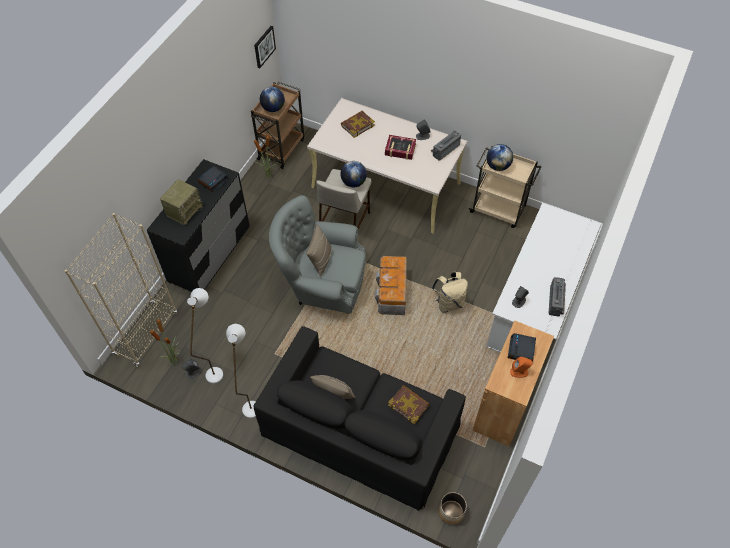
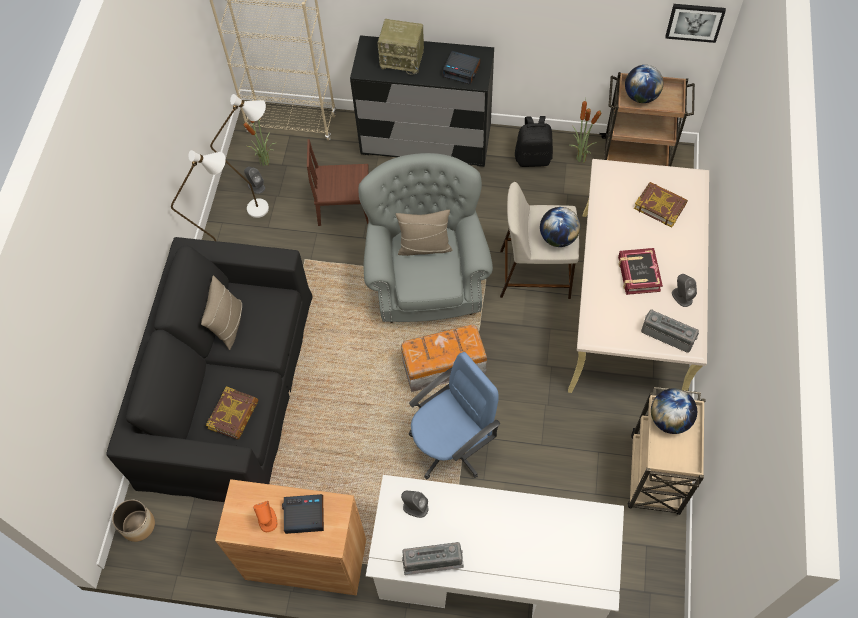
camera: 75 degrees right, 5 degrees up
(241, 318) = (344, 207): none -> brown chair
(255, 199) = (533, 158): none -> black backpack
(449, 303) = (451, 445): beige backpack -> blue office chair

